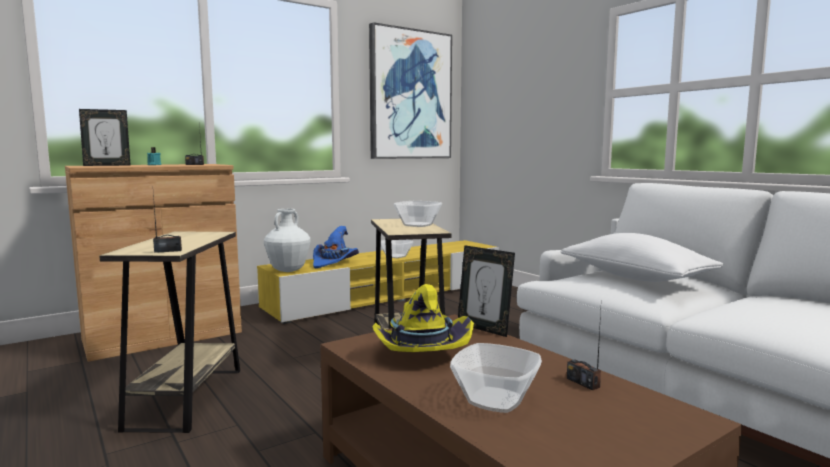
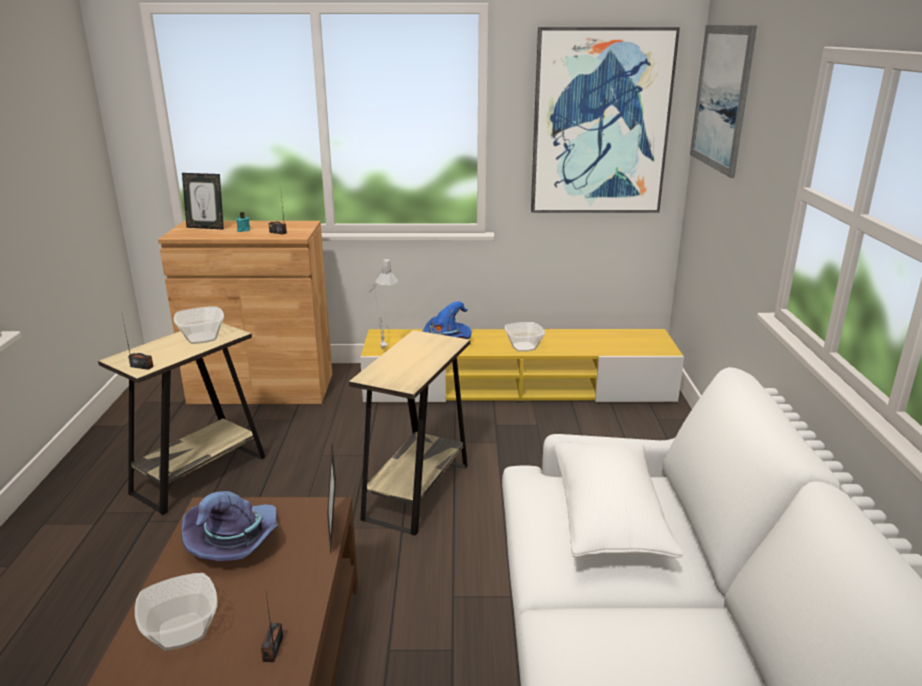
camera: 35 degrees right, 15 degrees up
(288, 270) = (381, 347): white vase -> grey table lamp
(417, 225) = (421, 361): bowl -> bowl (201, 338)
(420, 351) = (236, 542): yellow hat -> purple hat
(495, 72) = (721, 97): none -> picture

